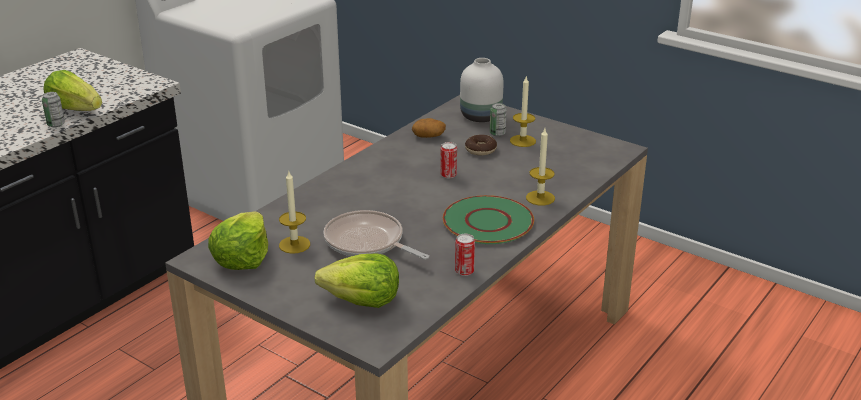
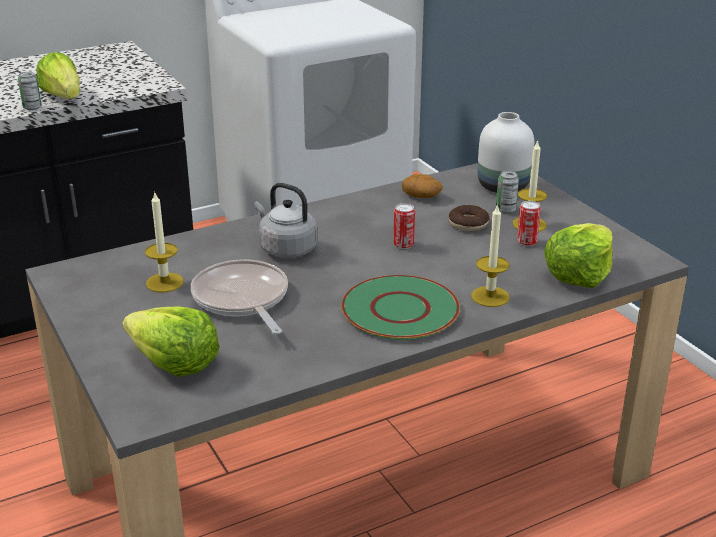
camera: 25 degrees right, 0 degrees up
(242, 258) = (100, 283): lettuce -> lettuce (578, 274)
(364, 197) = (286, 249): none -> grey kettle
(464, 271) = (318, 361): can -> can (527, 242)

